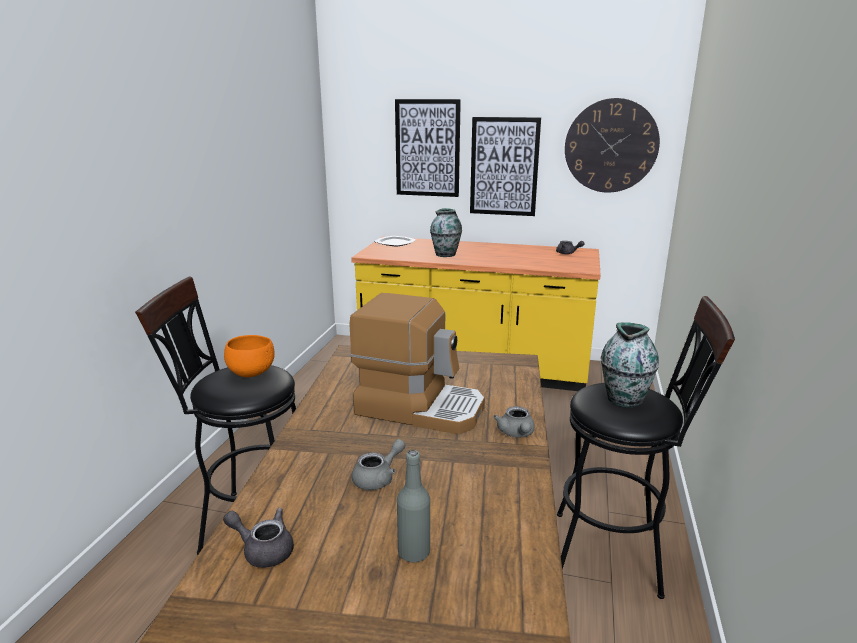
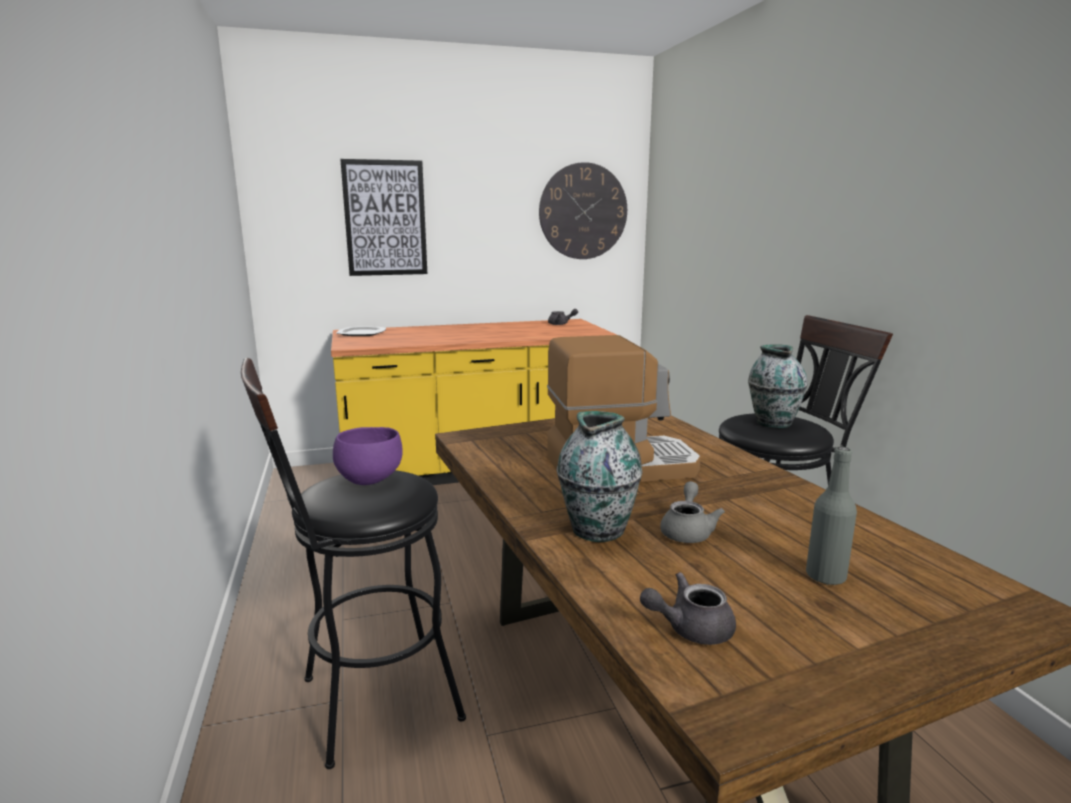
camera: 30 degrees left, 5 degrees down
(252, 373) = (369, 479): orange bowl -> purple bowl
(446, 254) = (441, 337): vase -> vase (598, 529)
(504, 167) = (477, 237): picture -> none
(516, 434) = (741, 465): grey teapot -> none

